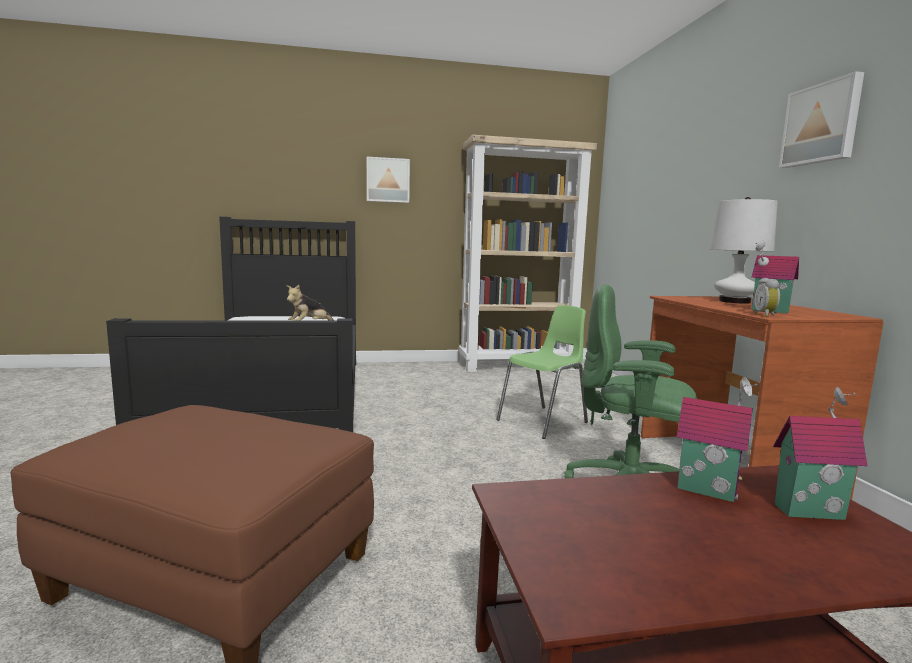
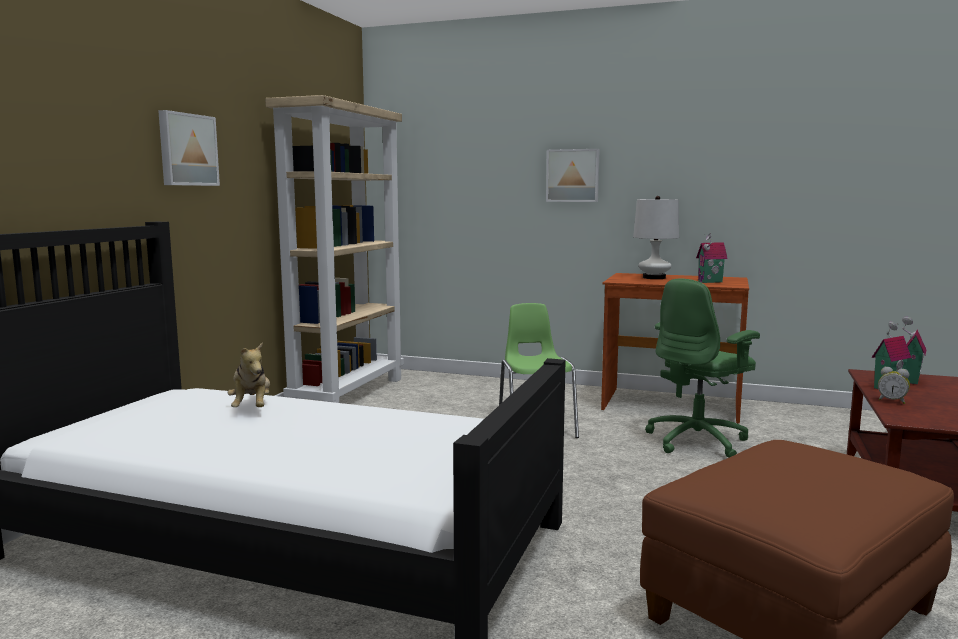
camera: 60 degrees left, 0 degrees up
(766, 315) = (734, 285): alarm clock -> alarm clock (892, 401)
(822, 124) = (679, 143): picture -> picture (573, 175)

